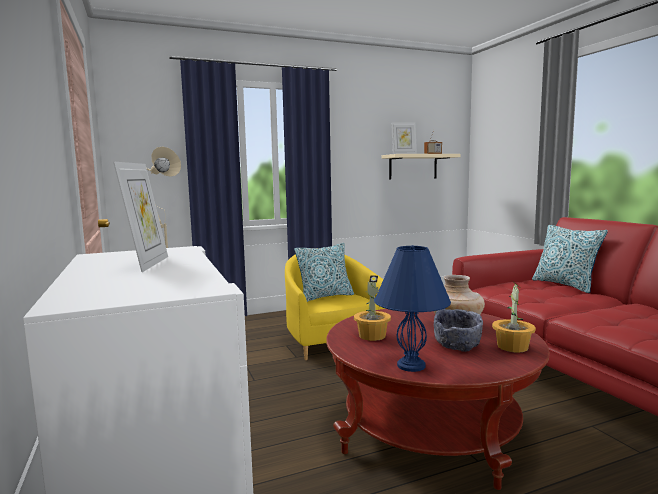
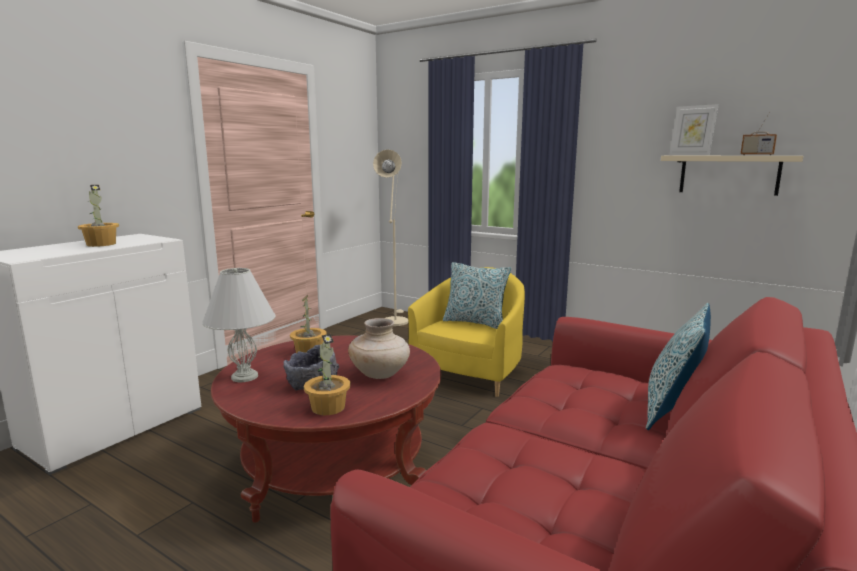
camera: 55 degrees right, 5 degrees up
(147, 264) = (101, 244): picture frame -> potted plant
(411, 366) = (244, 377): blue table lamp -> white table lamp

